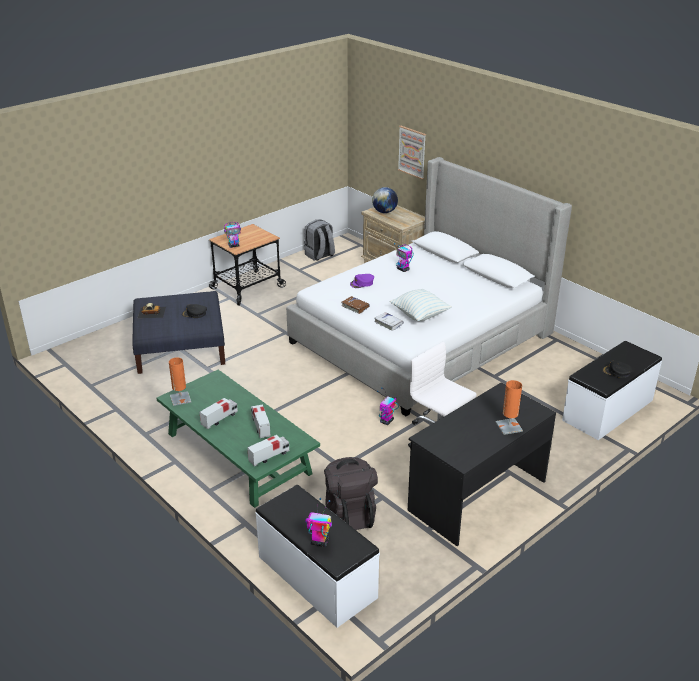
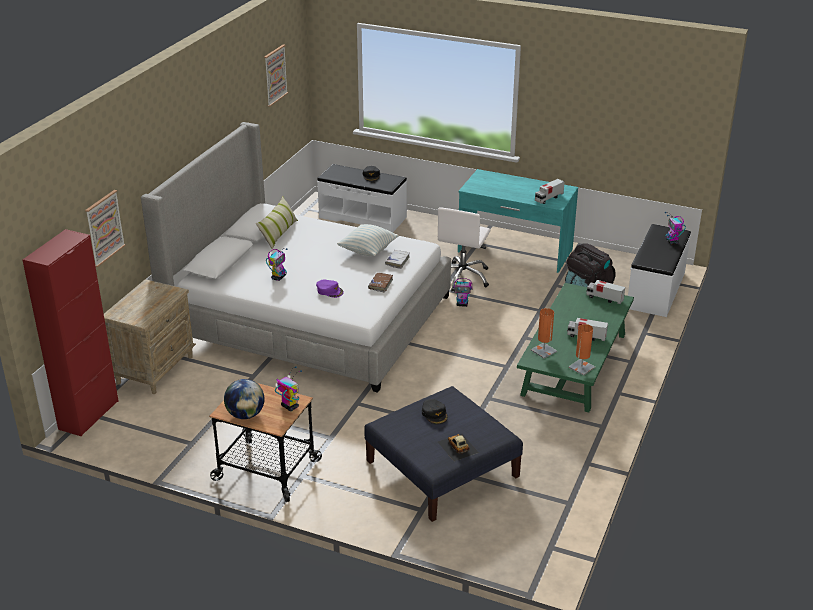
camera: 115 degrees left, 0 degrees up
(260, 426) = (574, 313): toy truck -> toy truck (548, 198)
(319, 255) = (138, 439): grey backpack -> none
(359, 244) = (88, 415): none -> red cabinet
(384, 212) = (139, 311): globe -> globe (245, 415)
(476, 495) = (514, 251): black desk -> turquoise desk
(481, 283) = (278, 233): none -> pillow
(508, 427) = (511, 180): orange table lamp -> orange table lamp (543, 351)
(650, 209) = (275, 75): none -> picture

